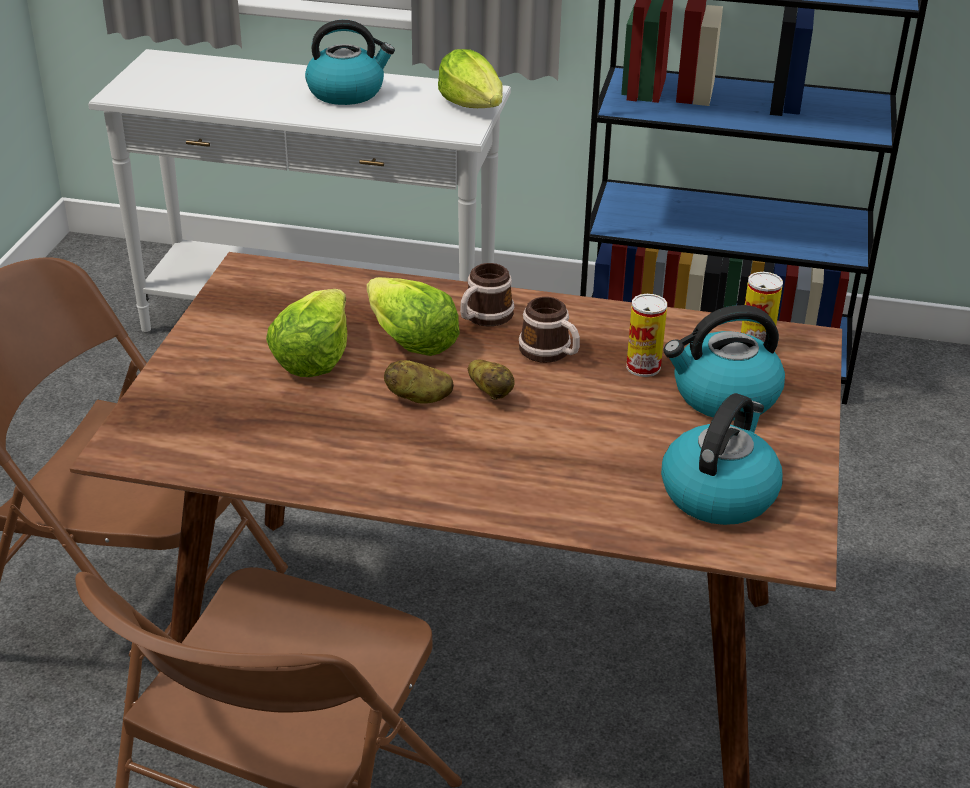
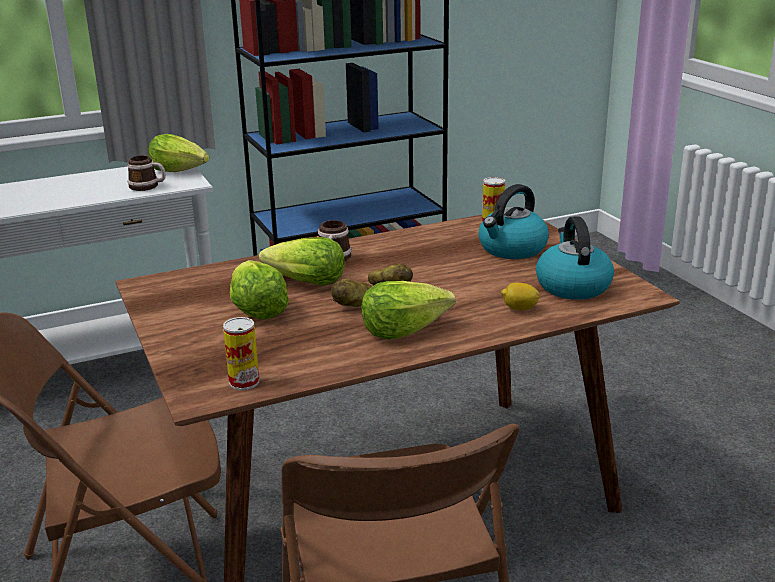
camera: 35 degrees left, 10 degrees down
(347, 92) = (84, 184): kettle -> none
(425, 461) = (403, 329): none -> lettuce
(550, 353) = (396, 261): mug -> mug (148, 186)
(600, 496) = (519, 309): none -> lemon
(643, 367) = (453, 251): can -> can (244, 382)

